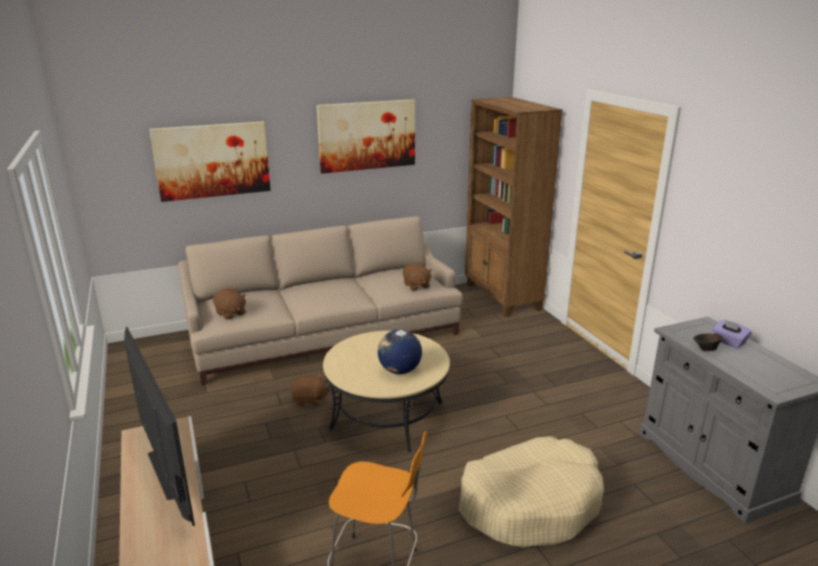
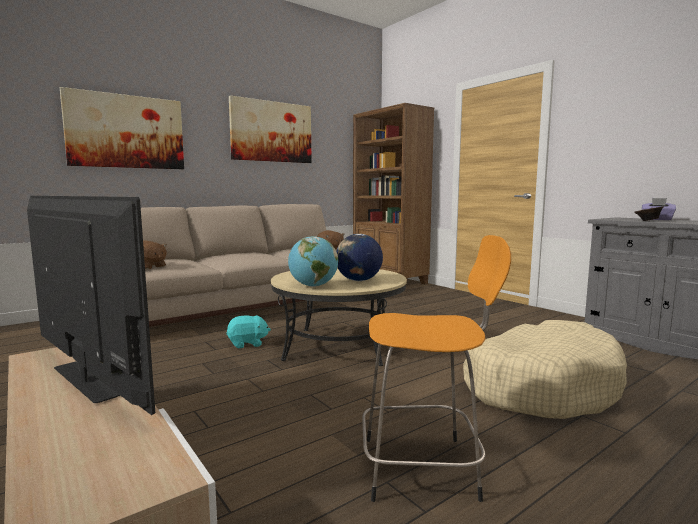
camera: 15 degrees left, 15 degrees down
(310, 400) = (248, 344): brown plush toy -> turquoise plush toy
(353, 378) = (313, 286): none -> globe

